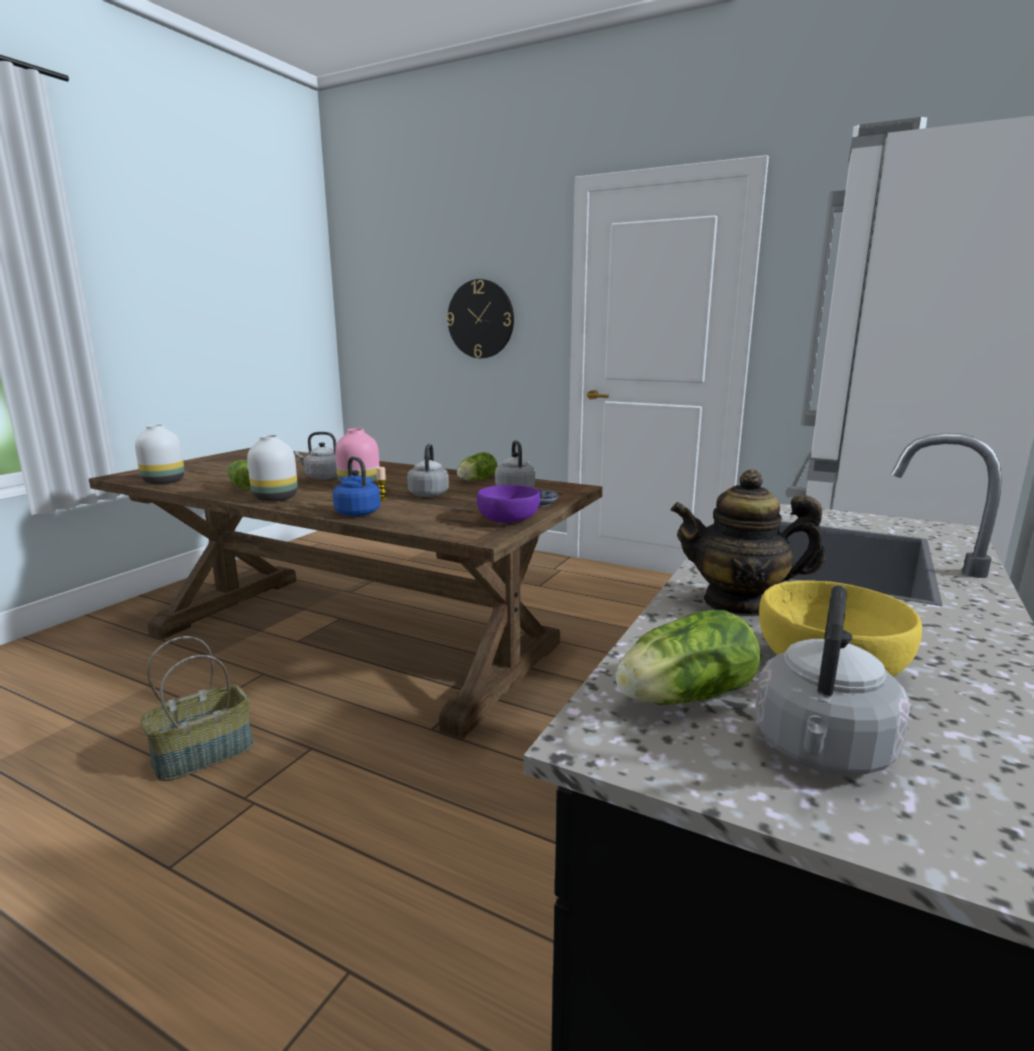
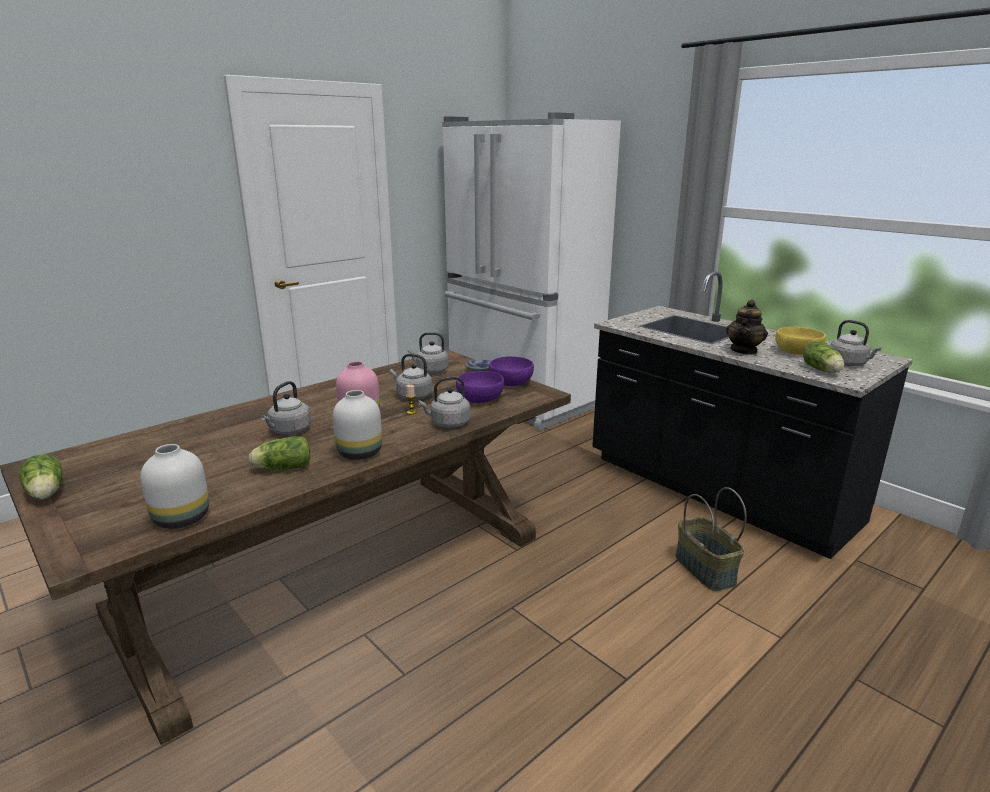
camera: 70 degrees left, 5 degrees up
(204, 753) = (489, 669): basket -> basket (703, 569)
(356, 512) = (448, 423): blue kettle -> grey kettle
(439, 514) = (481, 399): none -> purple bowl
(475, 480) = (385, 378): lettuce -> lettuce (46, 494)
(480, 319) = (129, 224): wall clock -> none

